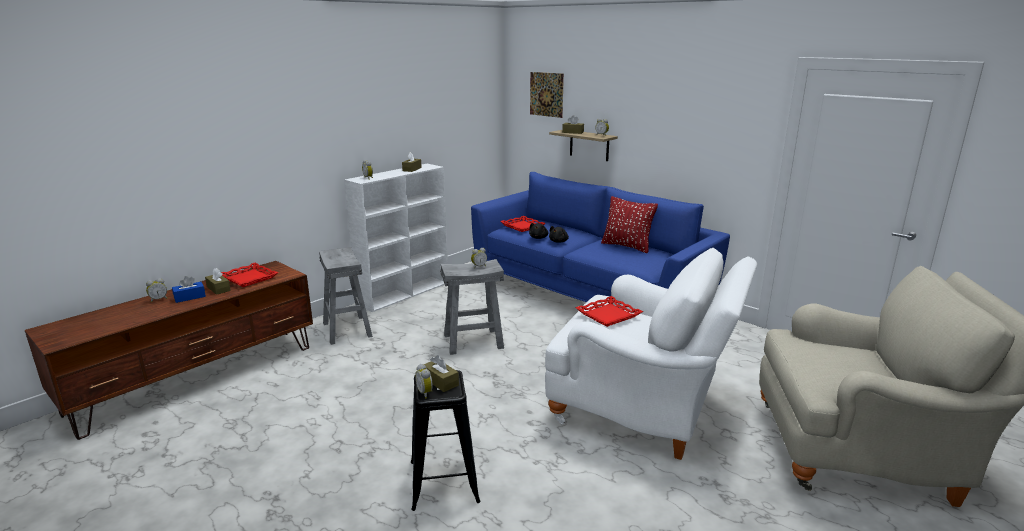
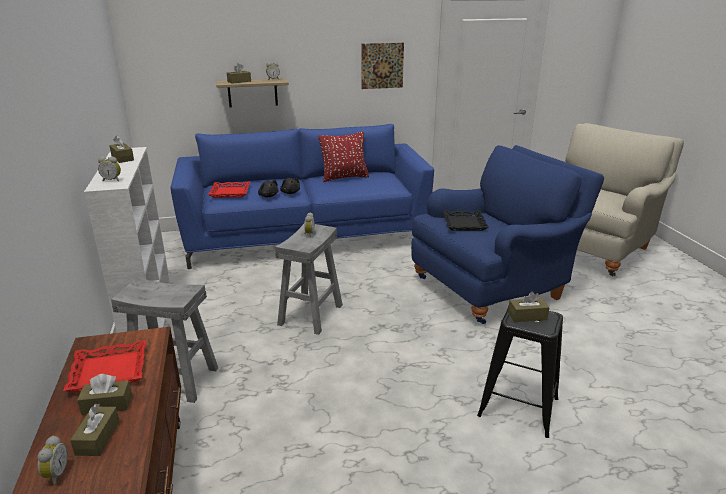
camera: 55 degrees left, 5 degrees up
(190, 297) = (98, 438): blue tissue box -> brown tissue box
(426, 393) = (543, 328): alarm clock -> none
(546, 94) = (185, 44): picture -> picture (382, 65)
(608, 315) = (464, 224): red tray -> black tray
(643, 410) = (493, 286): white armchair -> blue armchair

